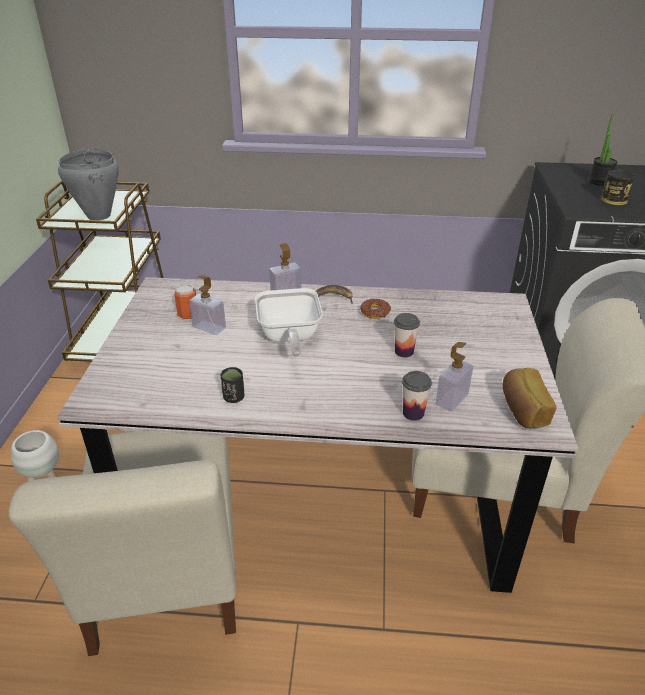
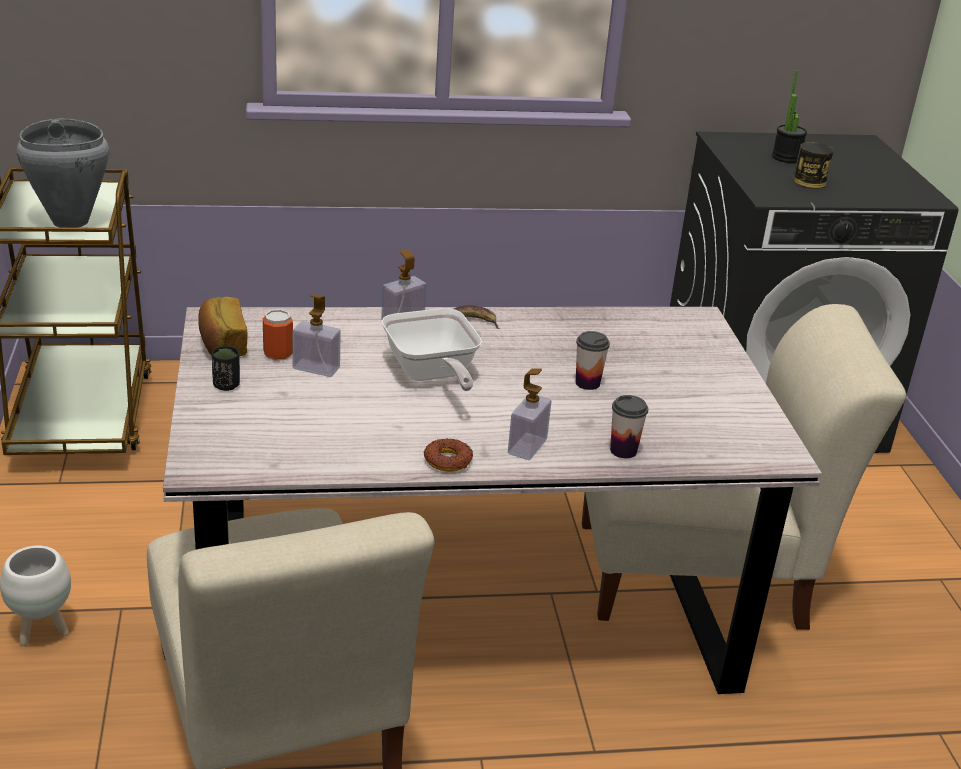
camera: 15 degrees left, 5 degrees down
(234, 397) = (392, 449): black cup -> black cup (226, 385)
(375, 312) = (533, 338): donut -> donut (448, 460)
(452, 399) = (664, 432): soap dispenser -> soap dispenser (527, 446)
(522, 410) = (750, 438): bread -> bread (222, 344)

